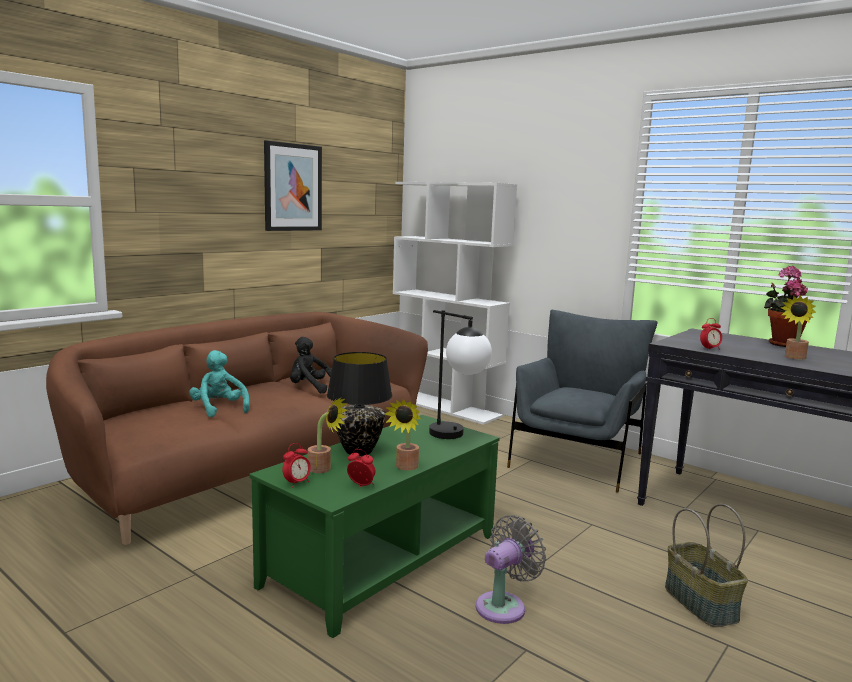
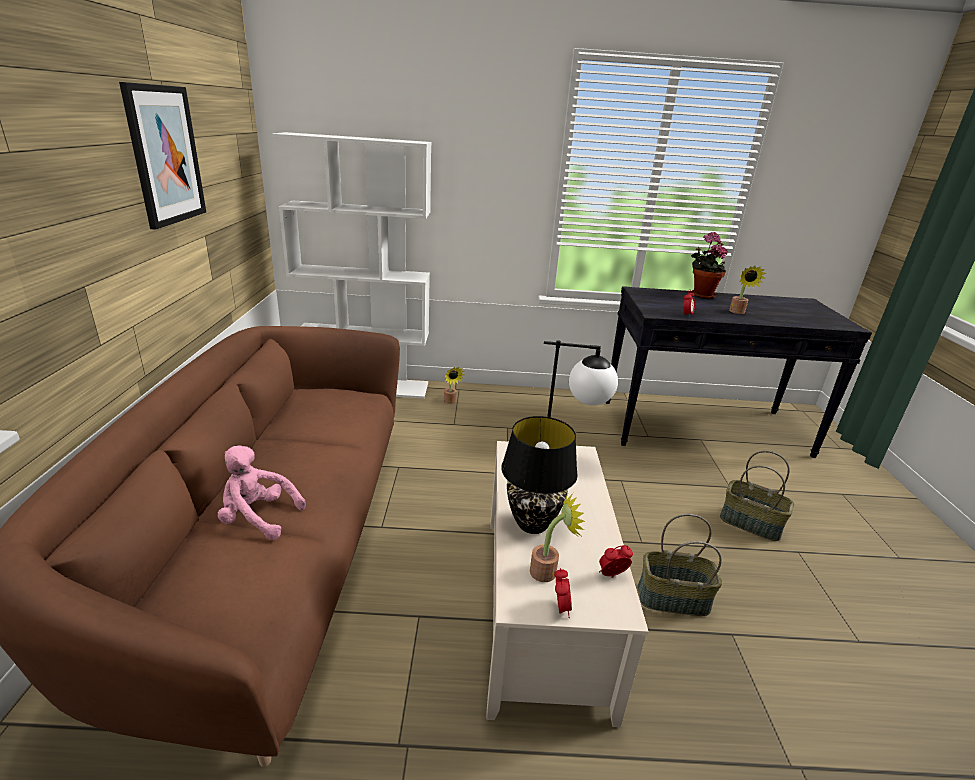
camera: 40 degrees left, 15 degrees up
(219, 409) = (258, 518): turquoise plush toy -> pink plush toy
(310, 388) = (312, 435): black plush toy -> none
(383, 559) = (542, 605): green coffee table -> beige coffee table
(405, 468) = (601, 527): potted plant -> potted plant (450, 402)
(504, 606) = (672, 599): grey fan -> basket
(577, 460) = (536, 414): grey armchair -> none

